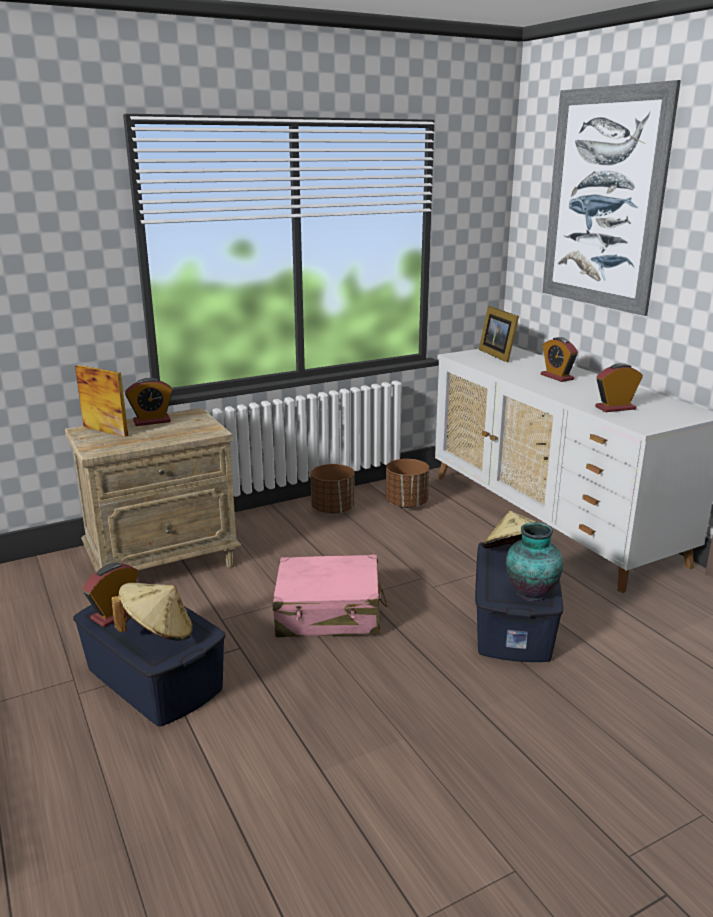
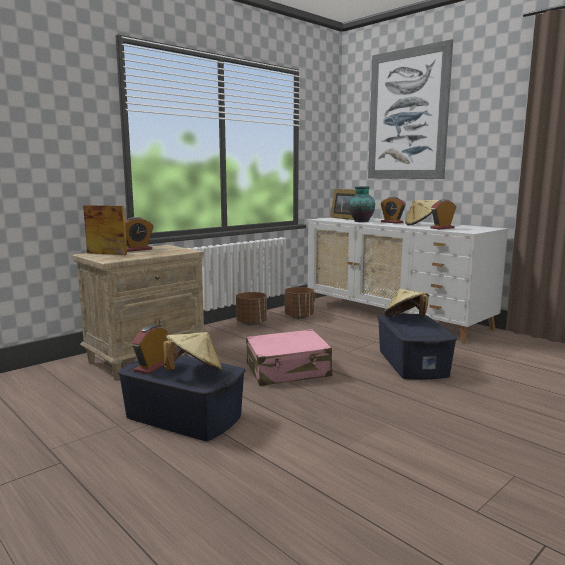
camera: 15 degrees left, 10 degrees down
(530, 594) = (431, 332): vase -> vase (361, 221)
(595, 390) = (421, 224): none -> beige hat

